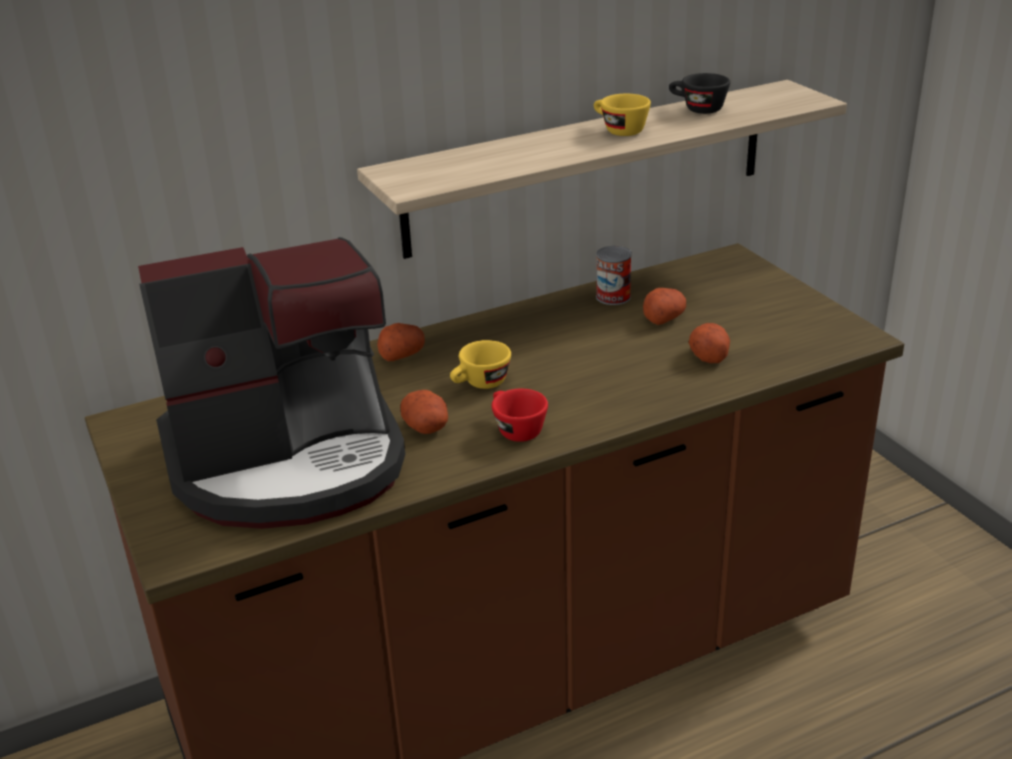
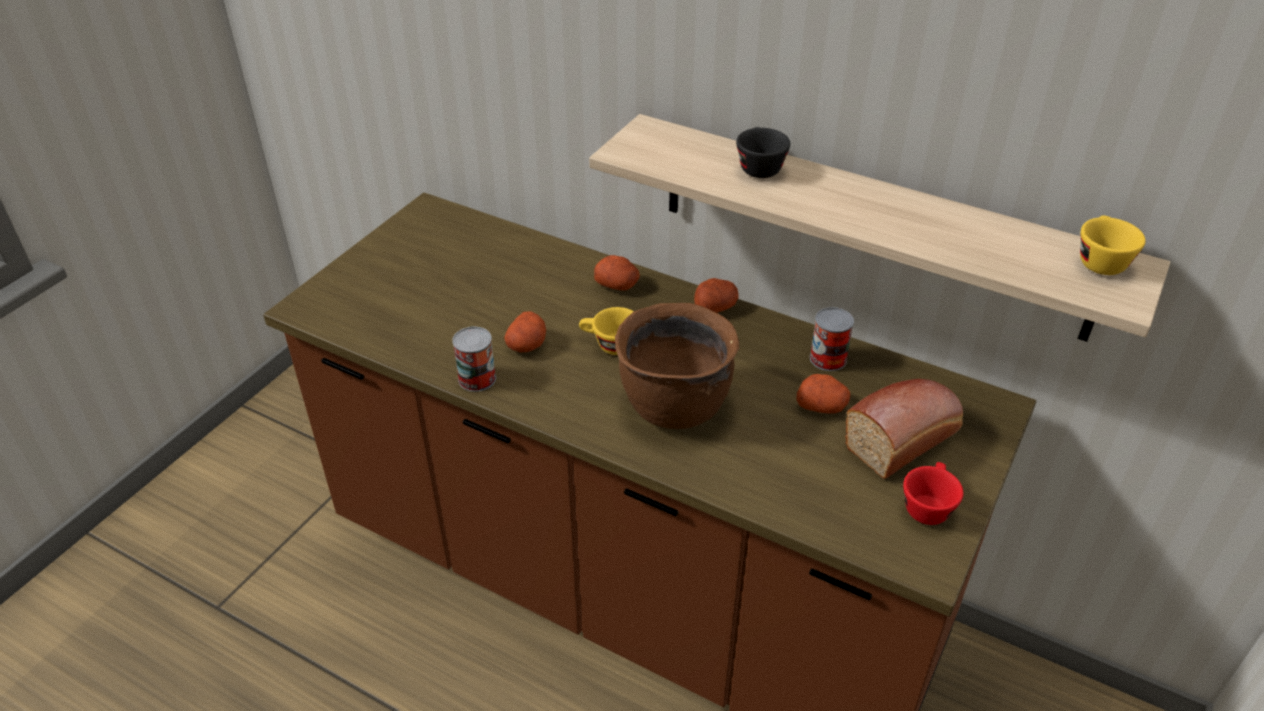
camera: 55 degrees right, 10 degrees up
(289, 461) = (435, 301): coffee machine -> none
(442, 469) = (477, 378): none -> can
(515, 429) = (560, 392): red cup -> red cup (927, 505)
(593, 379) = (673, 404): none -> brown cooking pot
(618, 130) = (870, 205): yellow cup -> yellow cup (1099, 259)
(697, 109) = (989, 231): black cup -> black cup (758, 166)
(708, 355) = (782, 462): potato -> potato (715, 307)
(730, 300) = (904, 438): none -> bread

